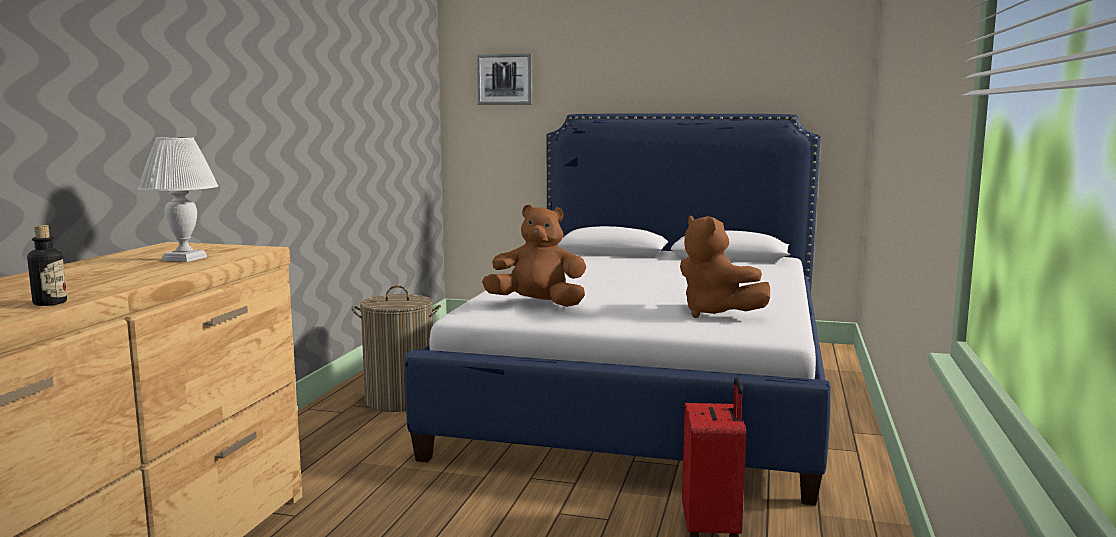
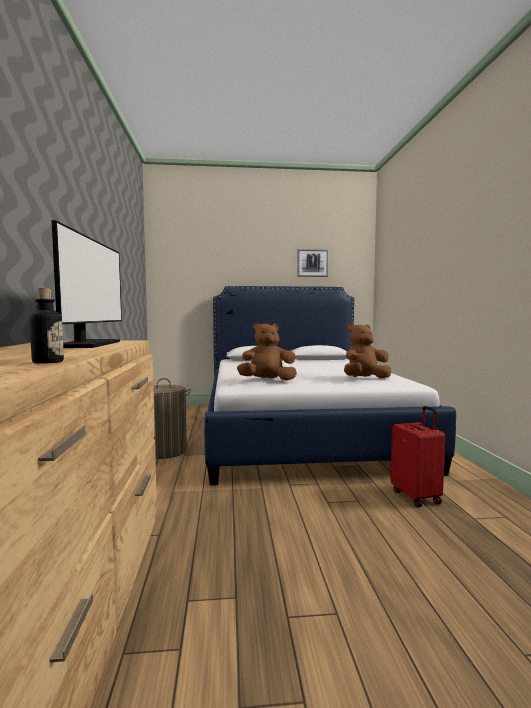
camera: 20 degrees left, 5 degrees down
(185, 258) = (88, 344): white table lamp -> monitor
(504, 79) = (185, 267): picture -> picture (312, 263)
(715, 313) = (365, 379): brown plush toy -> brown plush toy turned 120 degrees clockwise

